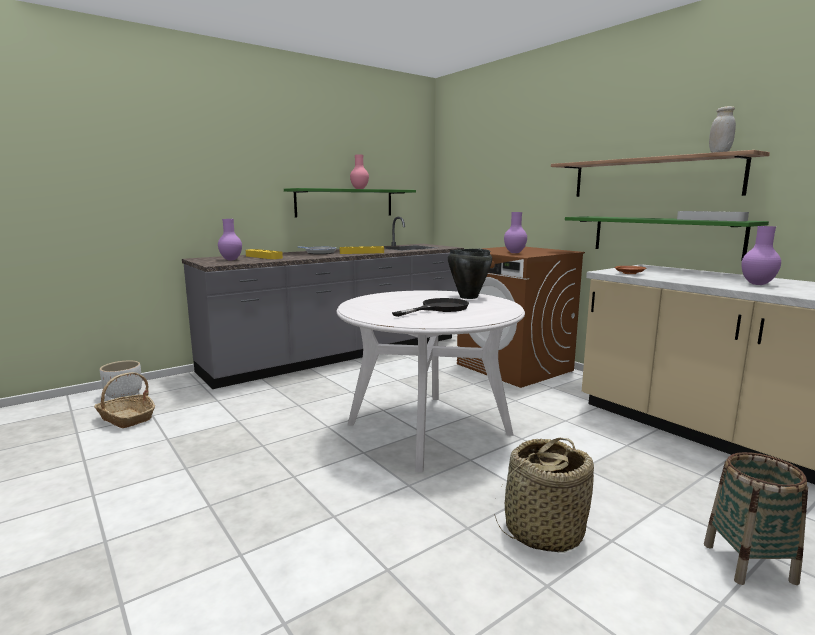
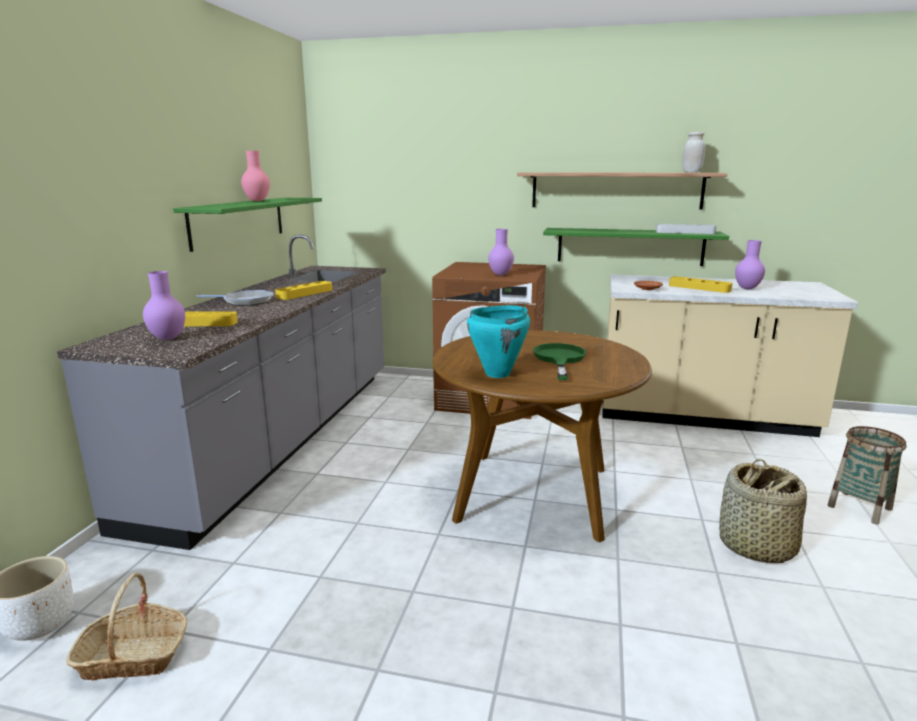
camera: 40 degrees left, 5 degrees up
(371, 307) = (498, 374): none -> turquoise cooking pot
(428, 429) = (534, 493): white dining table -> brown dining table
(438, 308) = (559, 359): black frying pan -> green frying pan
(468, 297) = (536, 337): black cooking pot -> none
(694, 278) = (699, 288): none -> yellow tray

